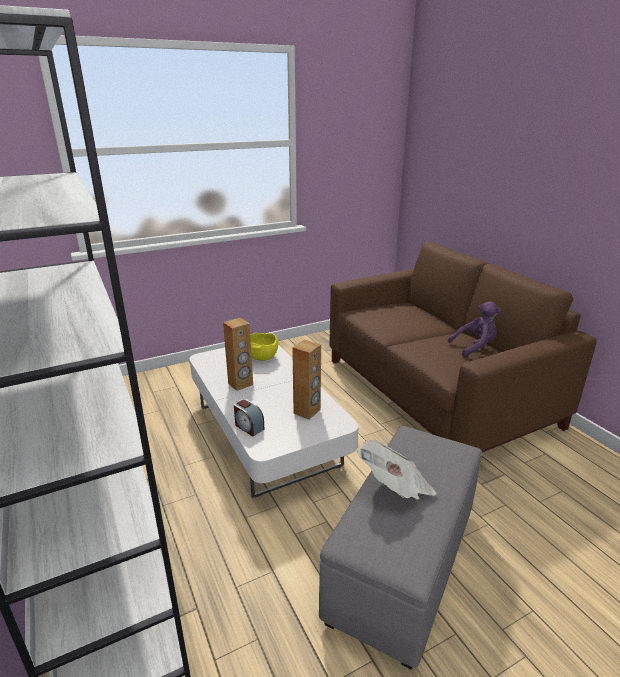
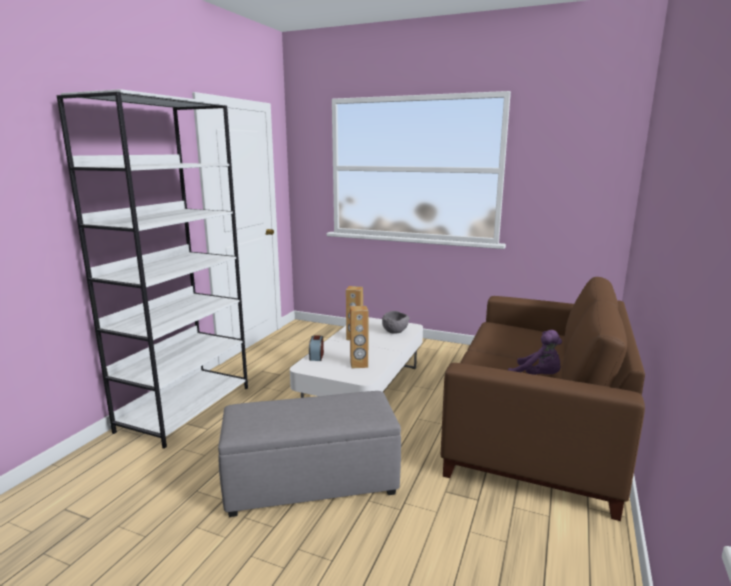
camera: 50 degrees right, 10 degrees down
(262, 357) = (395, 332): yellow bowl -> grey bowl
(395, 486) = (304, 405): newspaper -> none

